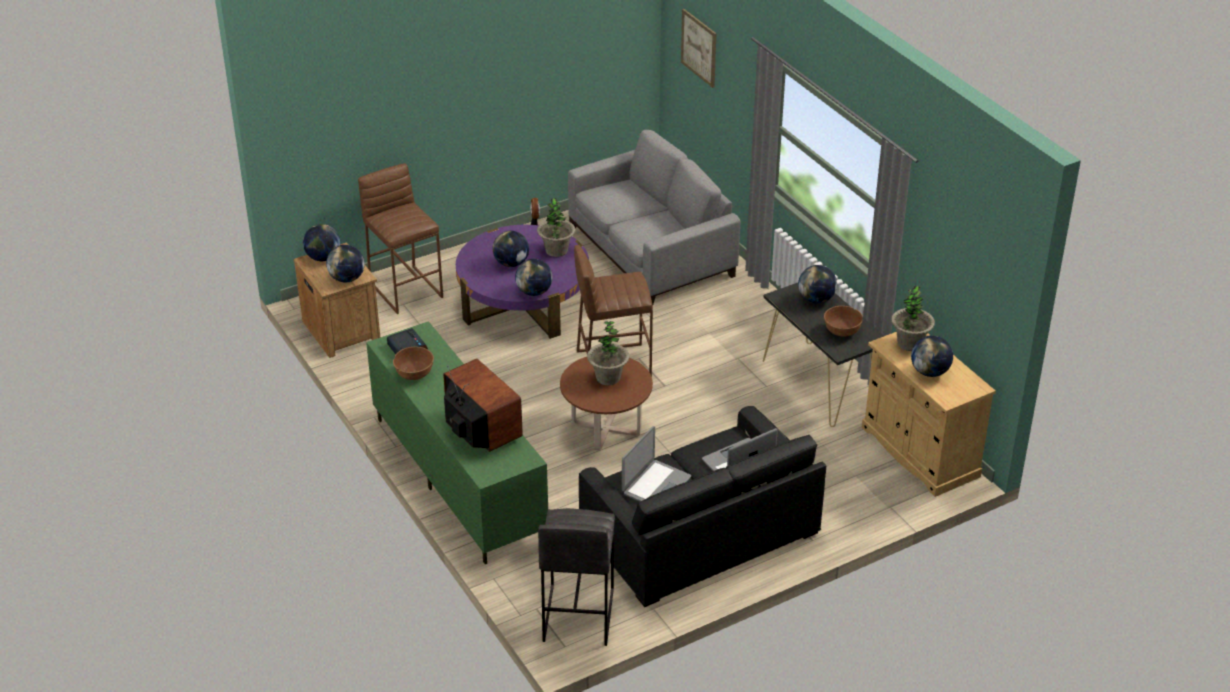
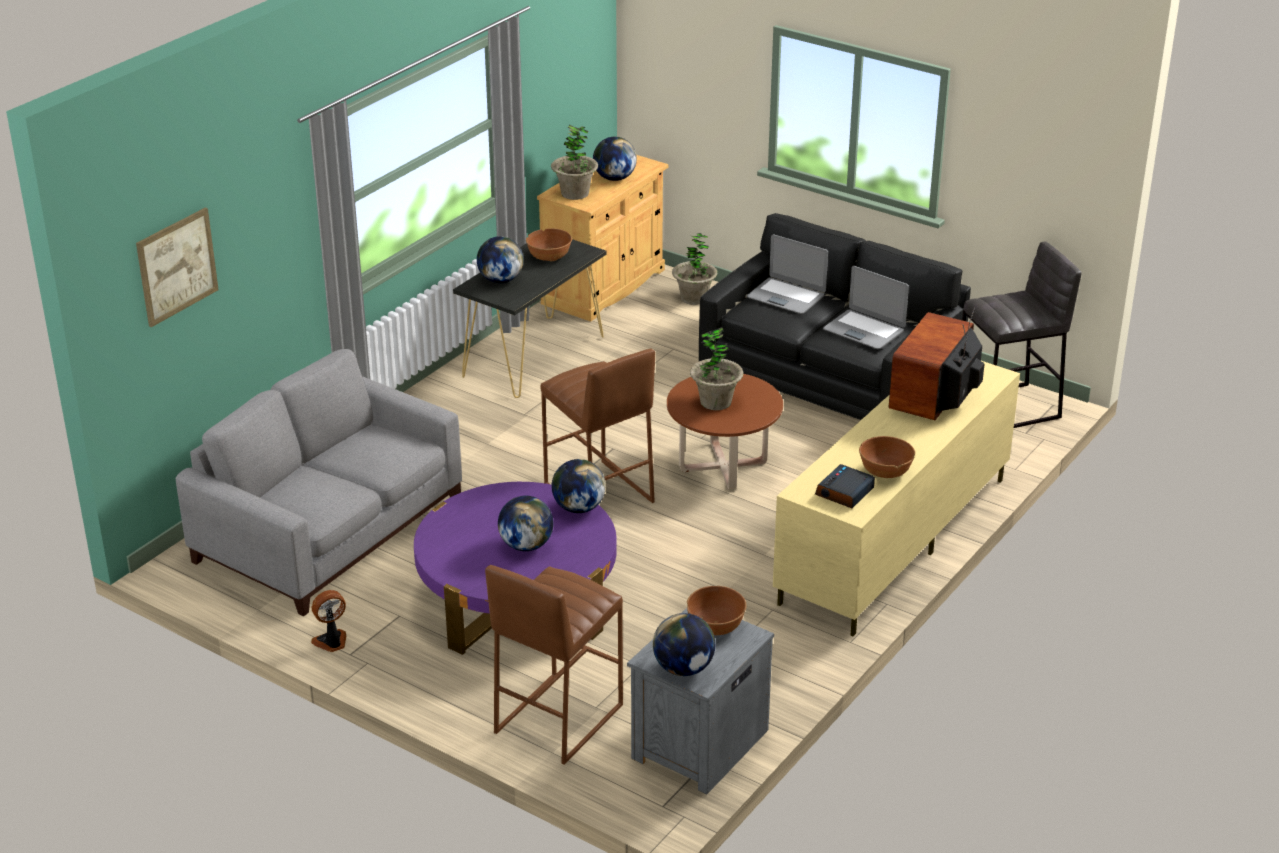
camera: 115 degrees left, 5 degrees down
(341, 330) = (698, 744): brown nightstand -> grey nightstand
(347, 278) = (715, 626): globe -> brown bowl
(457, 477) = (894, 540): green tv stand -> beige tv stand
(556, 250) = (469, 518): potted plant -> potted plant (694, 298)
(656, 485) = (864, 330): laptop -> laptop turned 150 degrees counterclockwise

